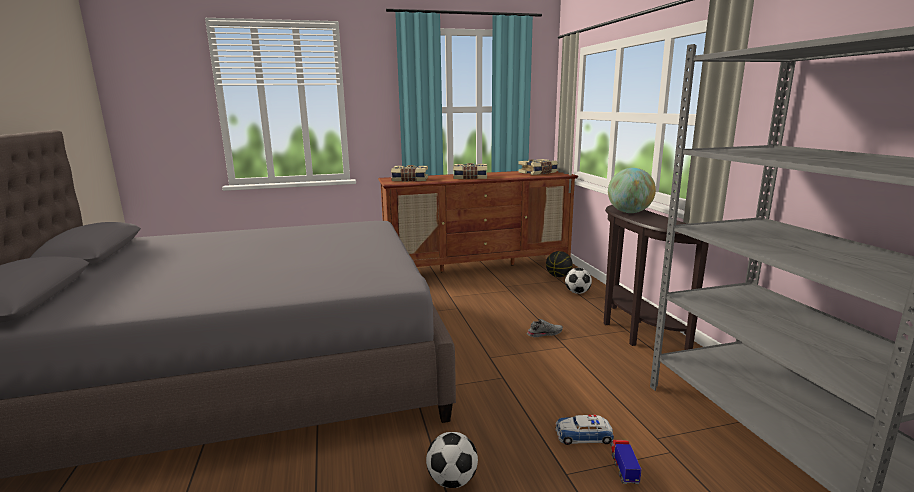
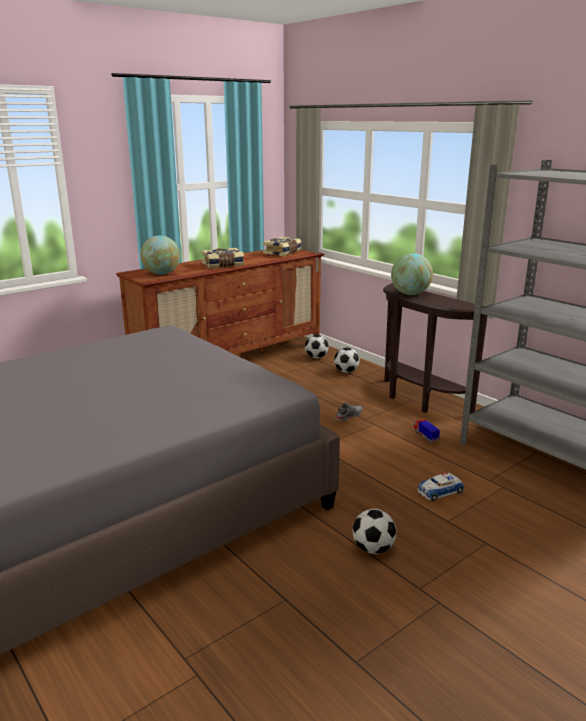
camera: 25 degrees left, 5 degrees up
(410, 180) = (161, 274): book -> globe
(558, 276) = (316, 357): basketball -> football
(624, 469) = (482, 507): toy truck -> toy truck (425, 436)

